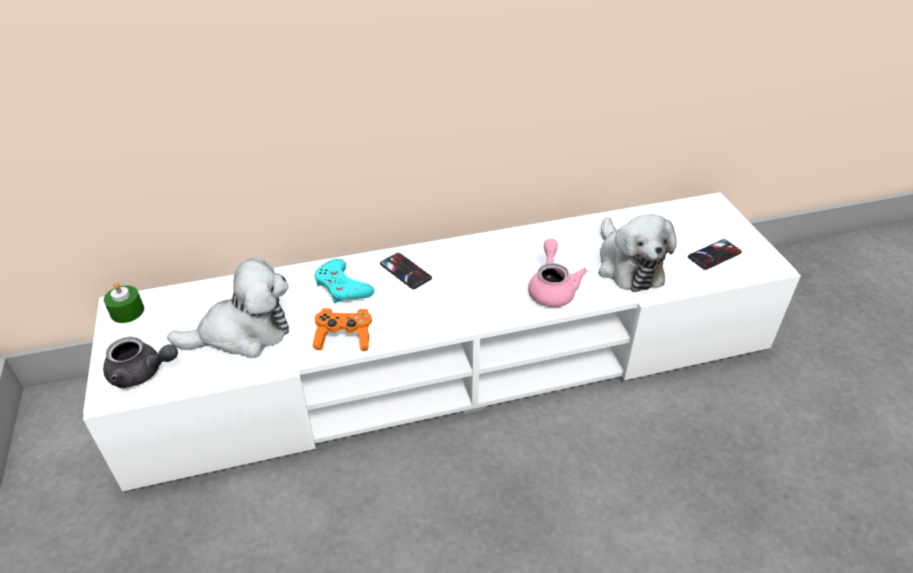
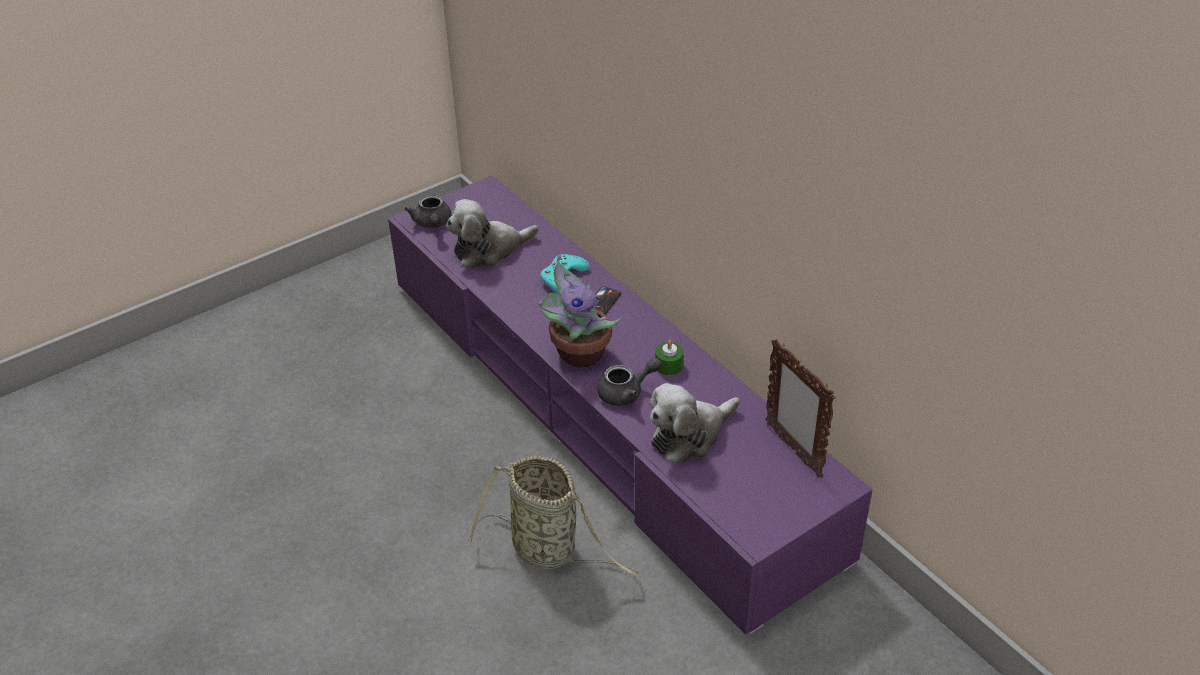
camera: 70 degrees right, 0 degrees up
(127, 311) = (484, 192): green candle -> green candle (669, 365)
(243, 333) = (489, 250): plush toy -> plush toy turned 105 degrees clockwise
(344, 337) = (508, 297): orange game controller -> none
(458, 363) = (602, 411): white tv stand -> purple tv stand
(474, 307) = (578, 353): none -> potted plant
(552, 289) = (627, 392): pink teapot -> grey teapot
(636, 459) = (549, 551): none -> basket
(664, 215) = (793, 449): none -> picture frame
(714, 255) = (745, 495): phone -> none

